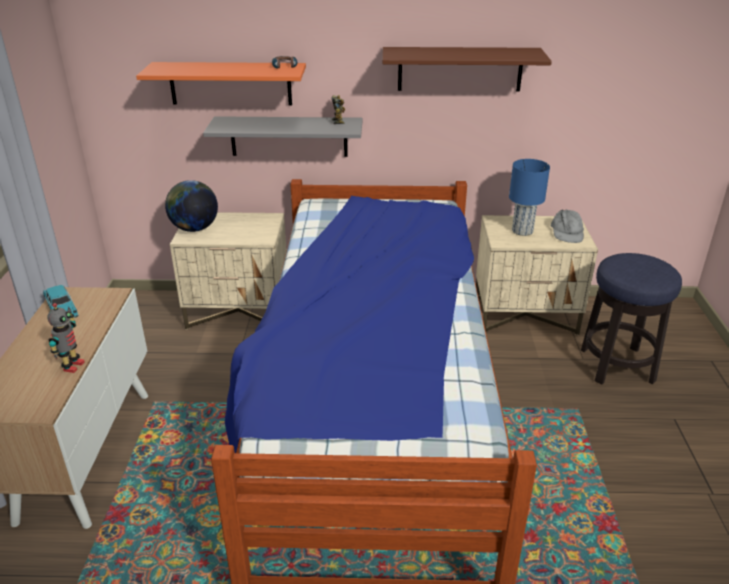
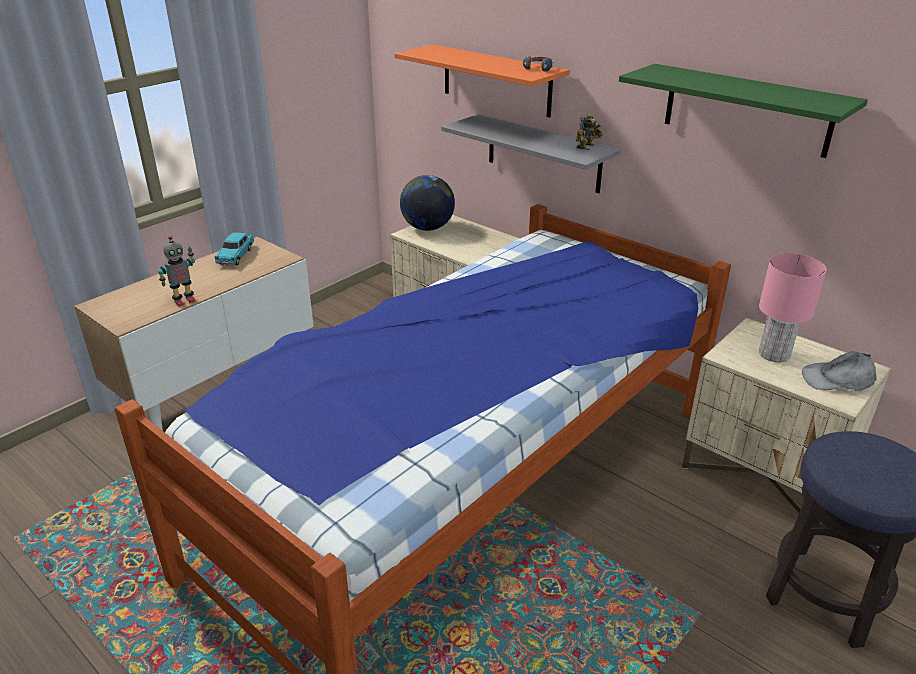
camera: 40 degrees right, 0 degrees up
(460, 69) = (746, 110): brown shelf -> green shelf
(521, 231) = (773, 354): blue table lamp -> pink table lamp
(567, 232) = (838, 379): grey cap -> grey cap turned 45 degrees clockwise

